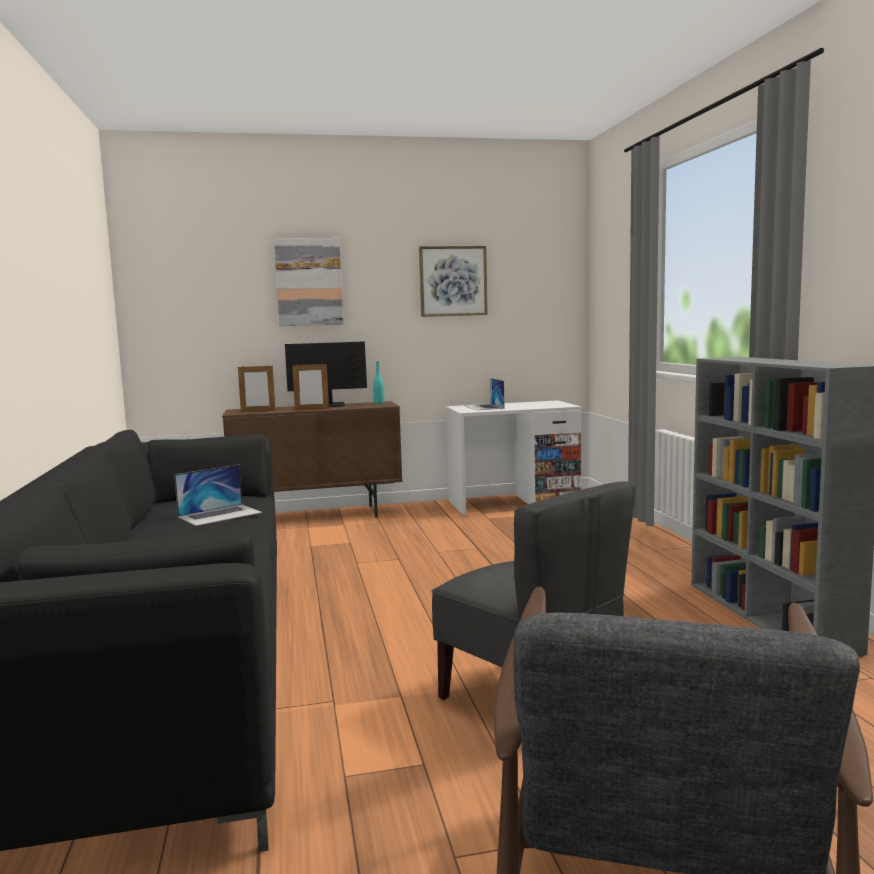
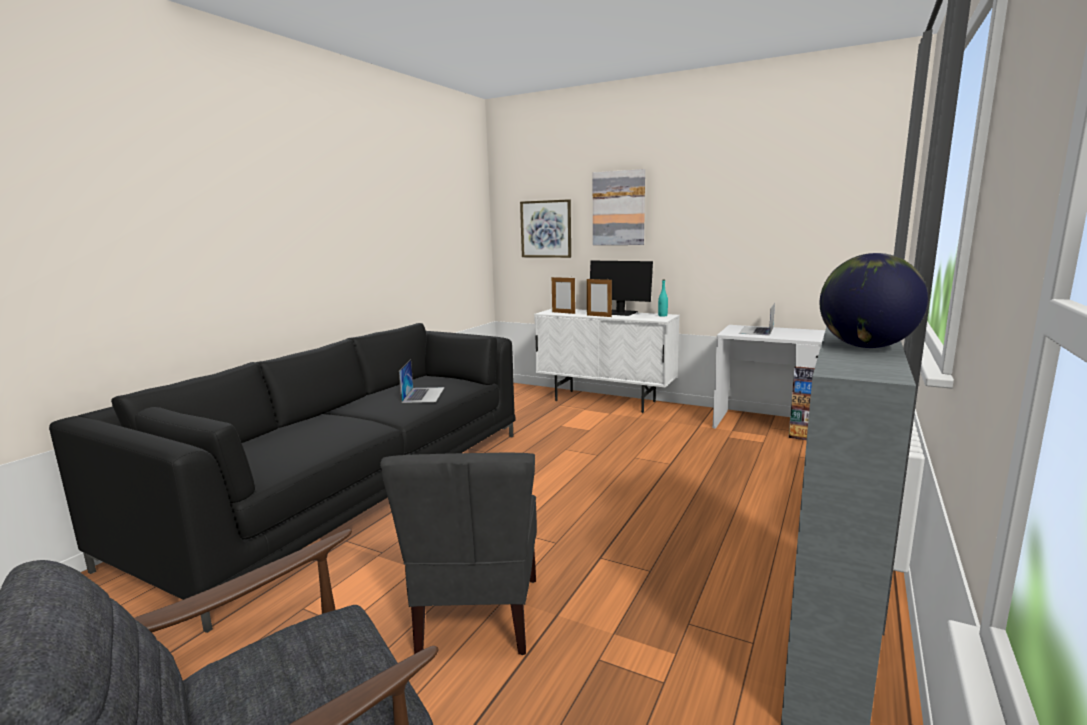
camera: 40 degrees right, 5 degrees up
(220, 514) = (423, 394): laptop -> laptop turned 90 degrees counterclockwise
(318, 516) = (605, 401): brown cabinet -> white cabinet
(453, 281) = (748, 205): picture -> picture (546, 229)
(783, 361) = (866, 347): none -> globe

